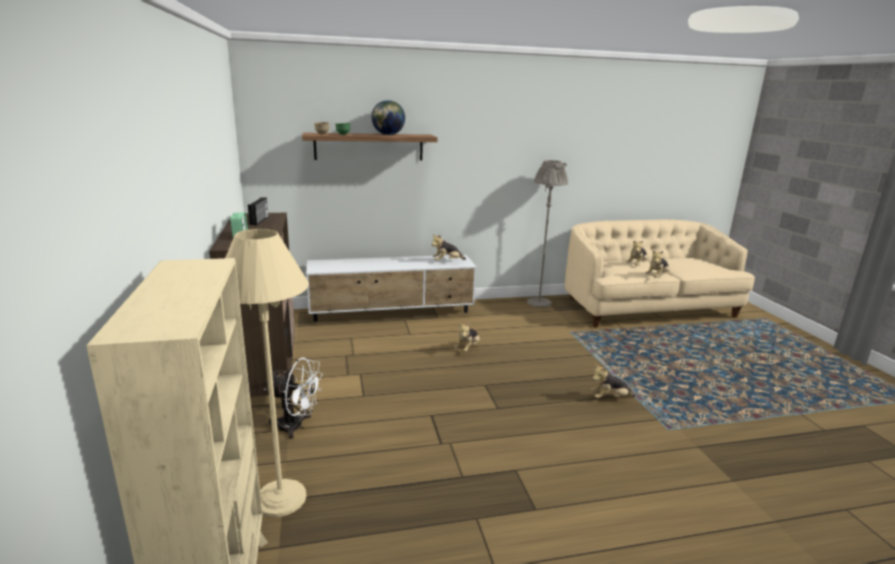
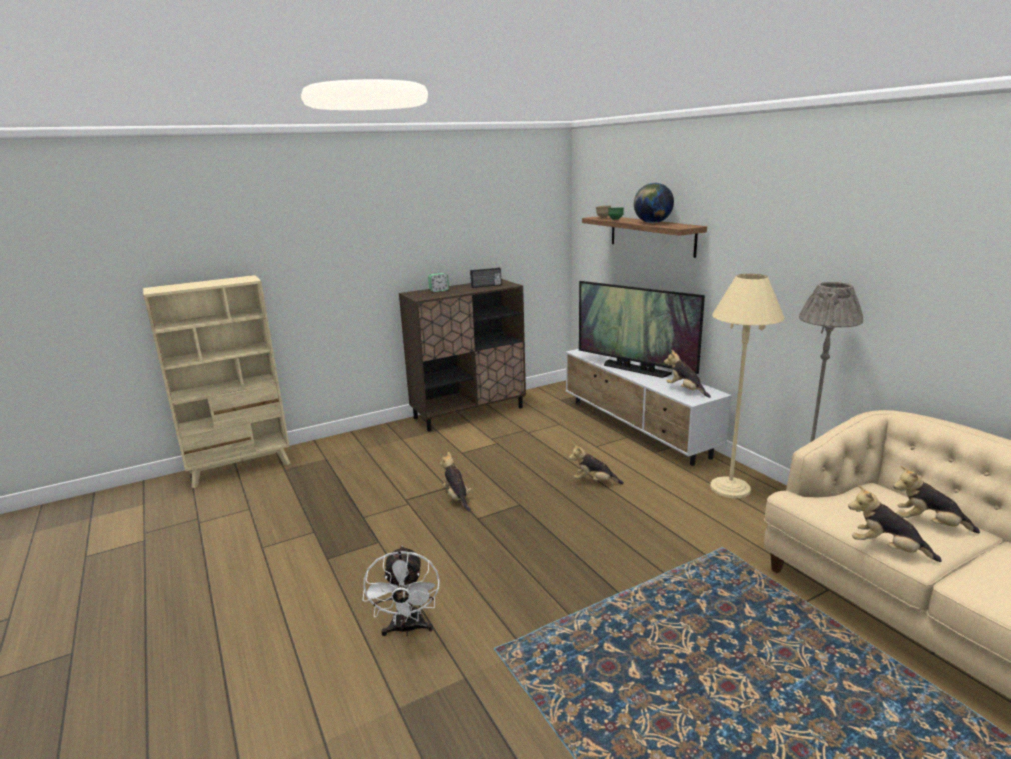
camera: 75 degrees right, 0 degrees up
(280, 498) = (327, 457): beige floor lamp -> beige floor lamp (730, 488)
(296, 426) = (406, 441): white fan -> white fan (407, 629)
(387, 263) = (635, 369): none -> television
(610, 398) = (546, 594): plush toy -> plush toy (457, 498)

